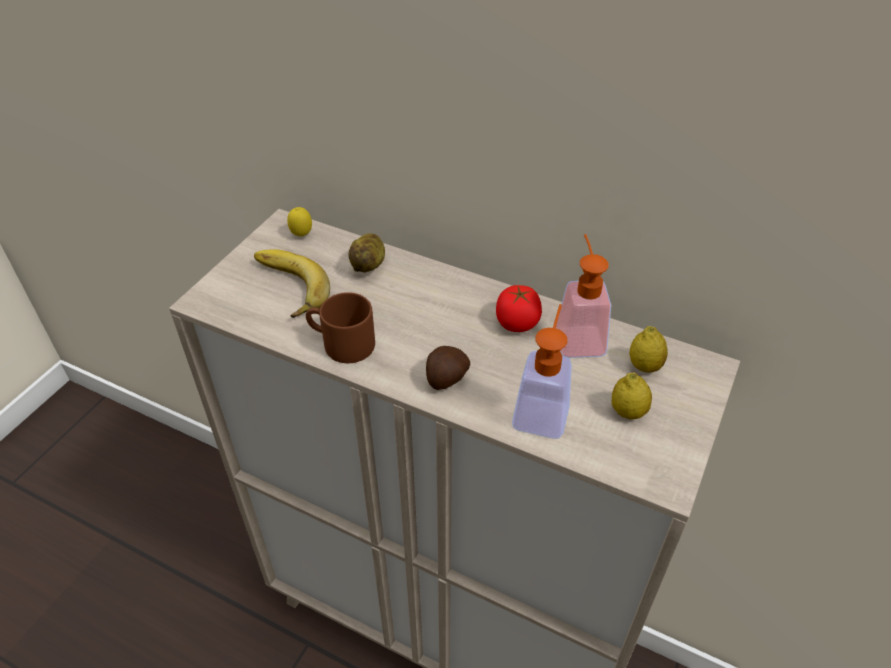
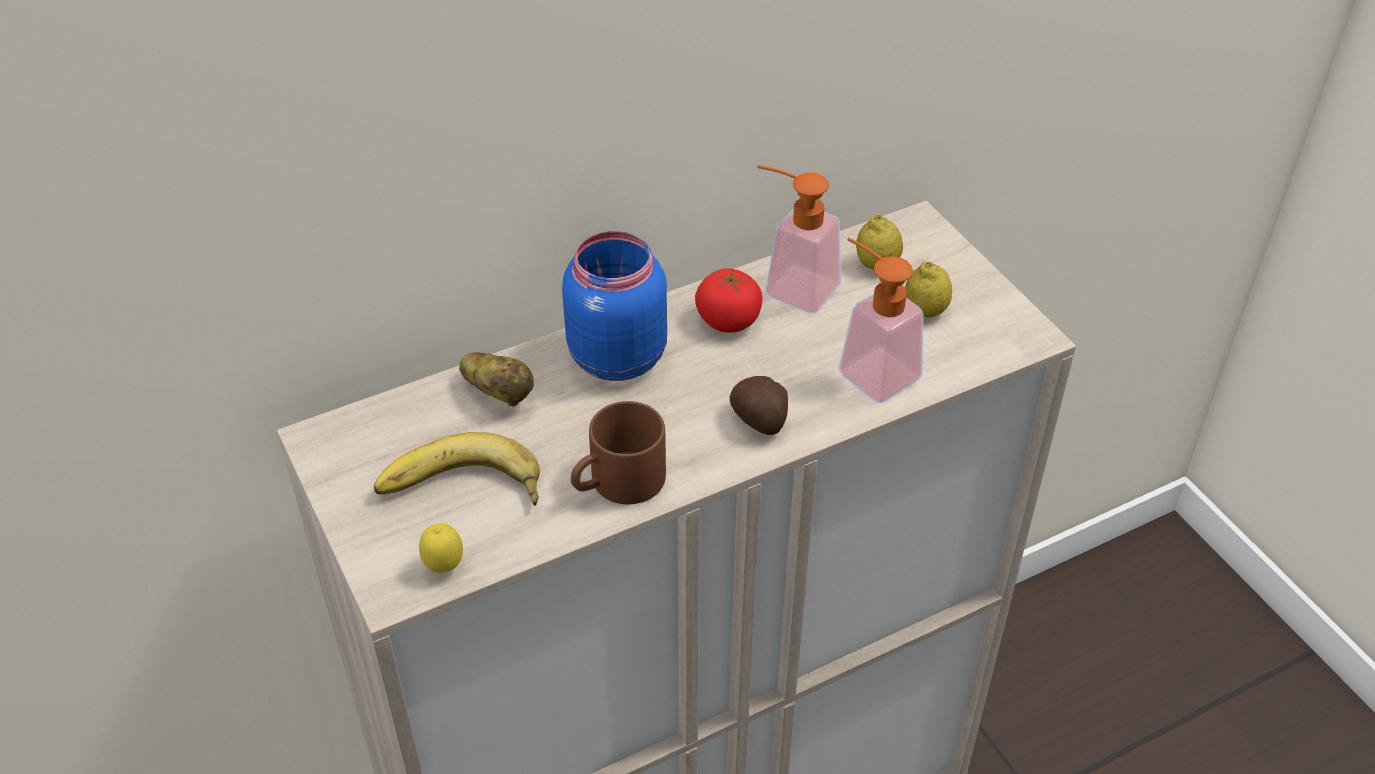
camera: 55 degrees left, 0 degrees up
(302, 235) = (367, 431): lemon -> lemon (444, 567)
(438, 292) = (614, 357): none -> blue jar

